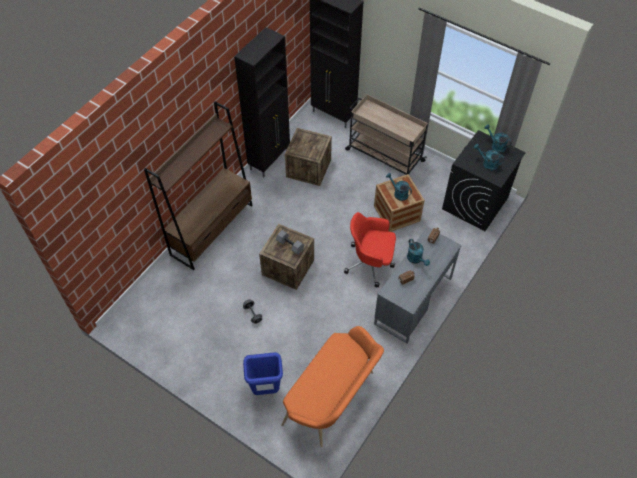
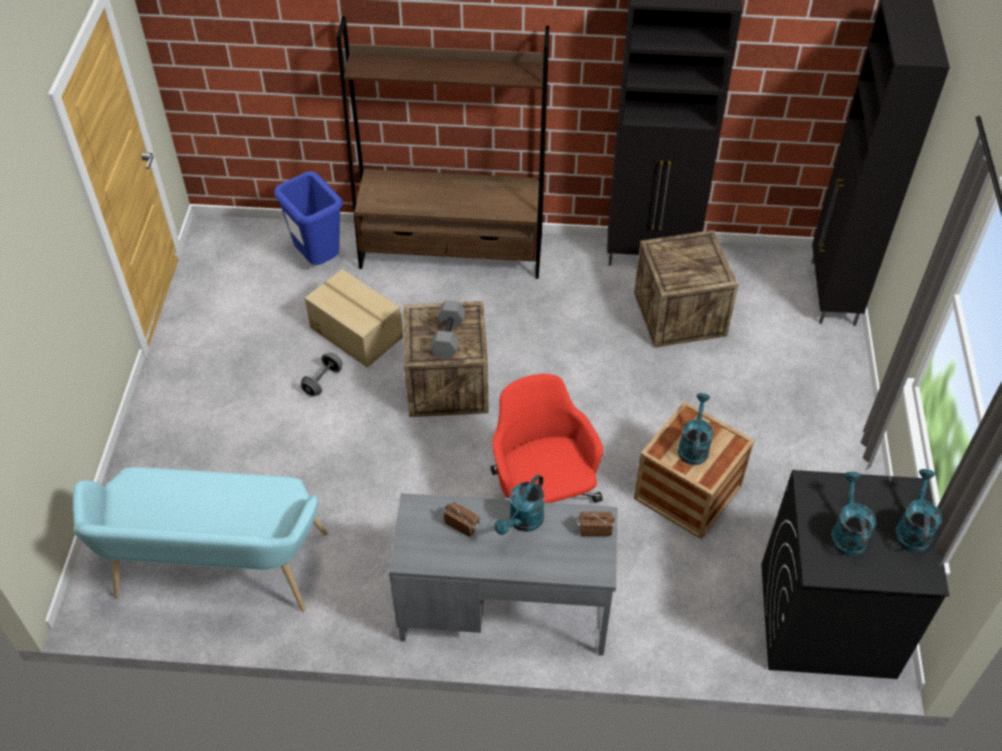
camera: 60 degrees right, 5 degrees down
(232, 288) = (357, 331): none -> cardboard box
(265, 389) = (189, 466): blue trash can -> blue trash can (318, 260)
(333, 399) = (216, 573): orange bench -> turquoise bench
(384, 155) = (809, 409): beige cart -> none

